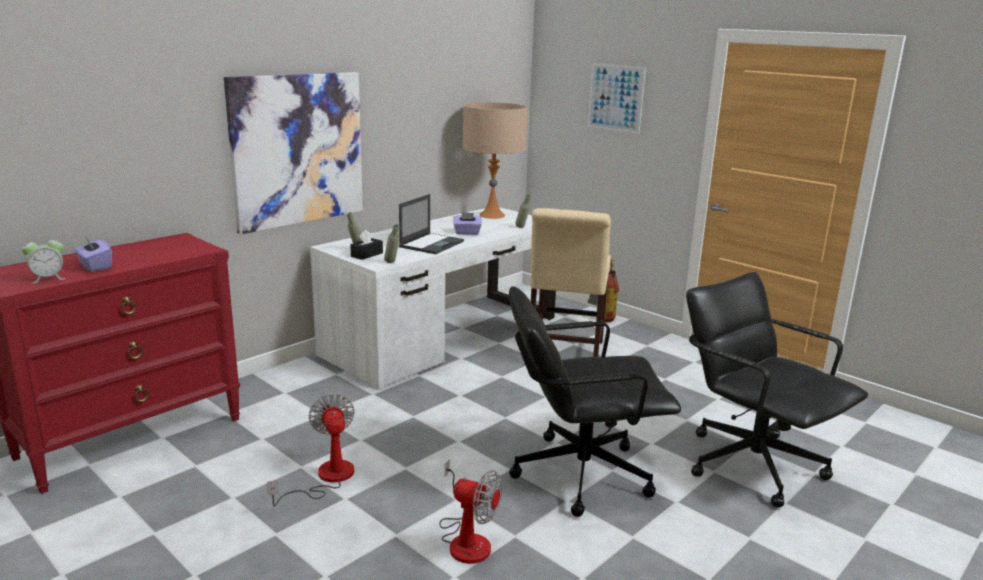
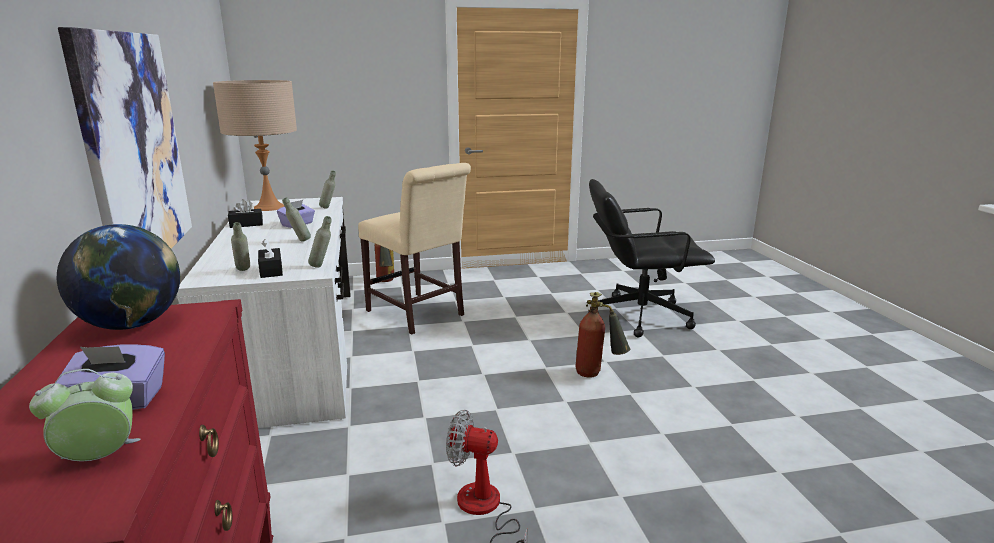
camera: 55 degrees left, 0 degrees up
(48, 278) = (99, 458): alarm clock -> alarm clock turned 120 degrees counterclockwise
(175, 244) = (132, 325): none -> globe
(432, 244) = (299, 241): laptop -> grey bottle
(443, 222) = (246, 224): none -> black tissue box
(466, 539) = (652, 458): fan -> none
(579, 473) = (598, 374): black office chair -> fire extinguisher
(615, 98) = (347, 67): picture -> none

